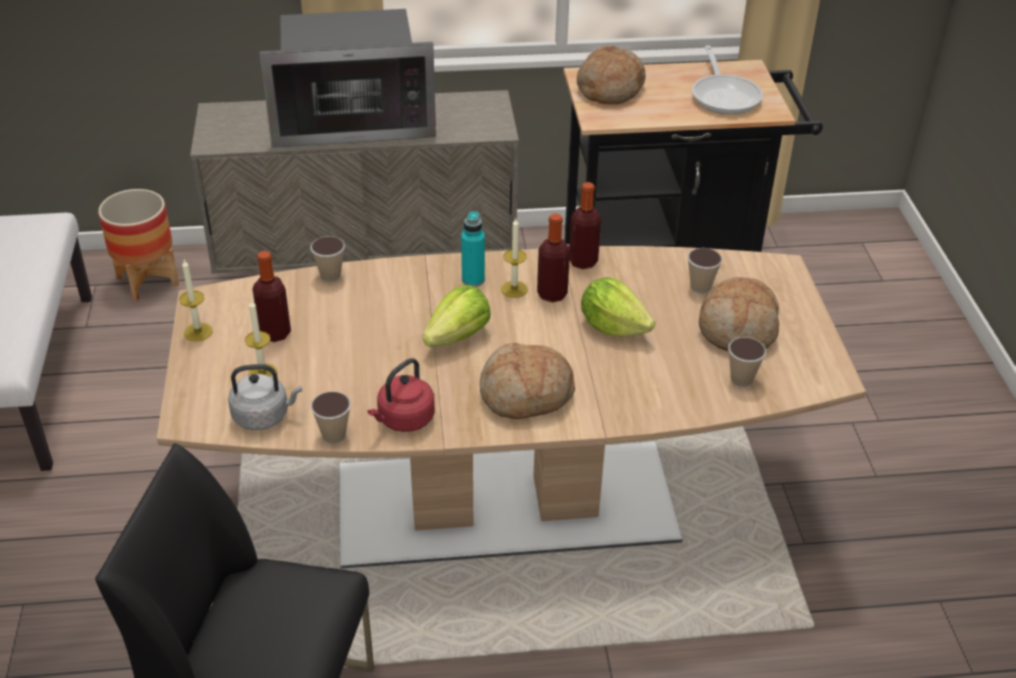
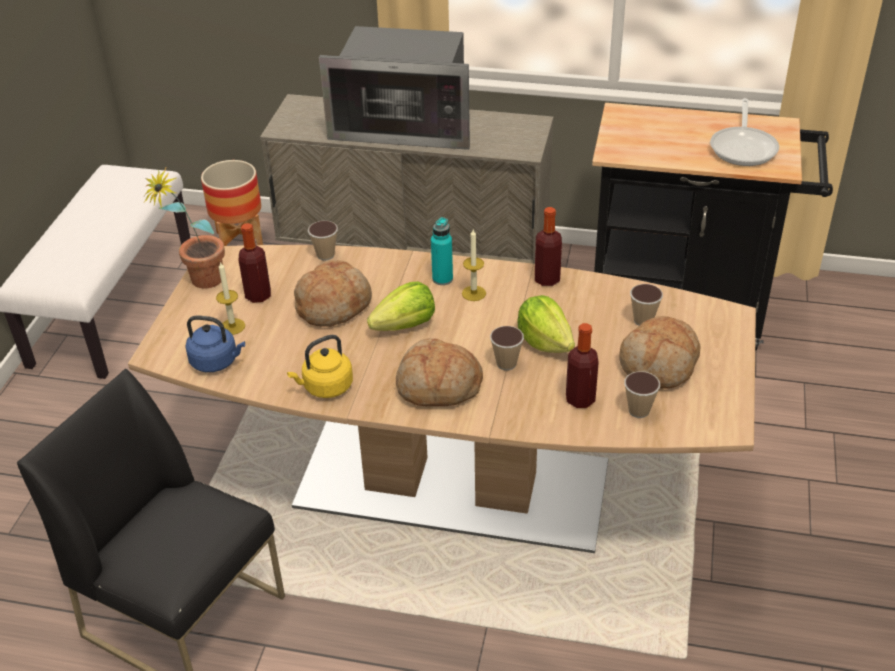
camera: 20 degrees right, 0 degrees up
(198, 332) = (199, 283): candle -> potted plant
(264, 416) = (216, 362): grey kettle -> blue kettle
(334, 435) = (263, 389): cup -> cup (506, 363)
(404, 420) = (325, 387): red kettle -> yellow kettle
(552, 294) = (505, 303): bottle -> bottle (580, 399)
(609, 89) = (637, 127): bread -> bread (333, 305)

